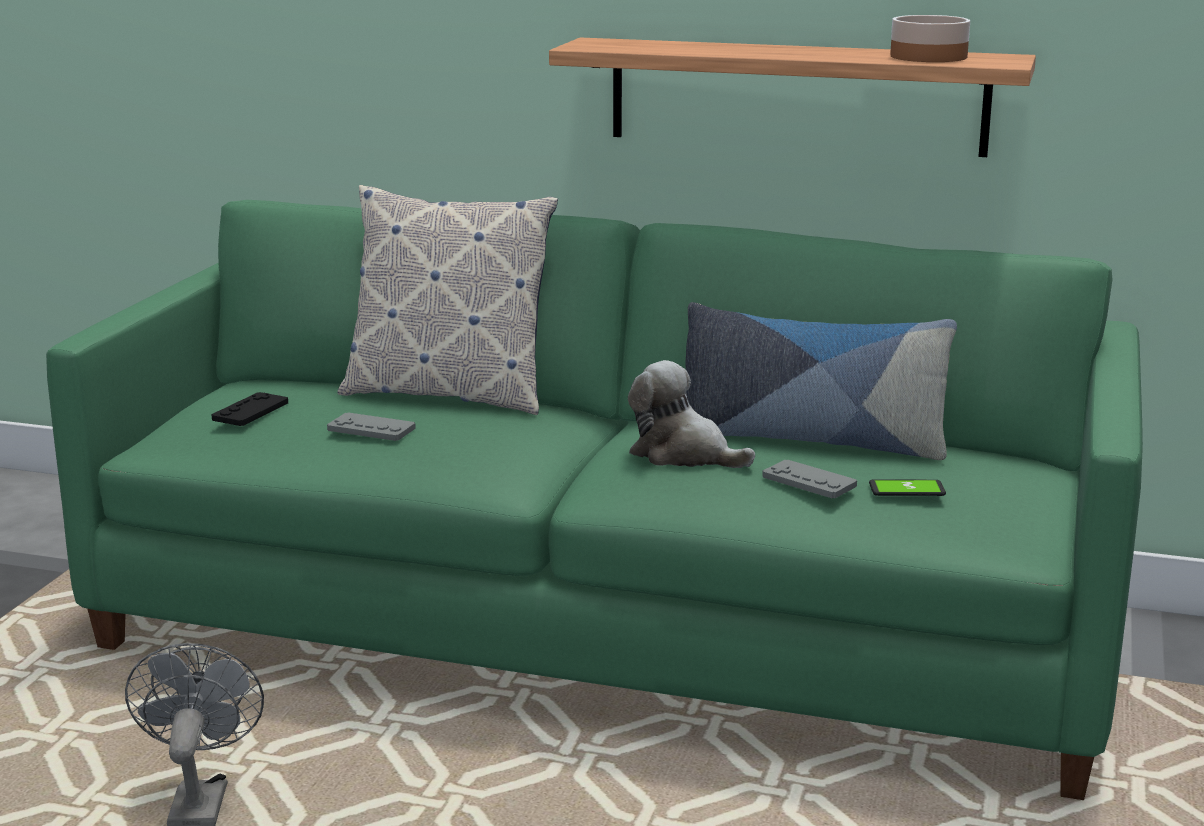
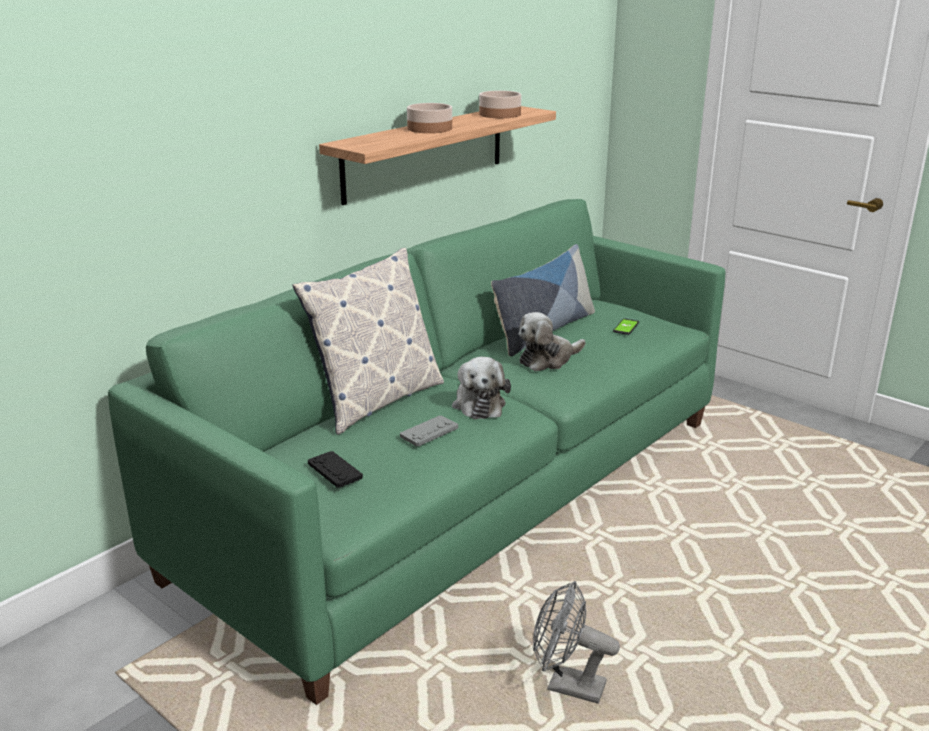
camera: 65 degrees left, 5 degrees up
(485, 441) = (478, 404): none -> plush toy
(750, 49) = (430, 129): none -> bowl
(809, 481) = (607, 342): grey game controller -> none

